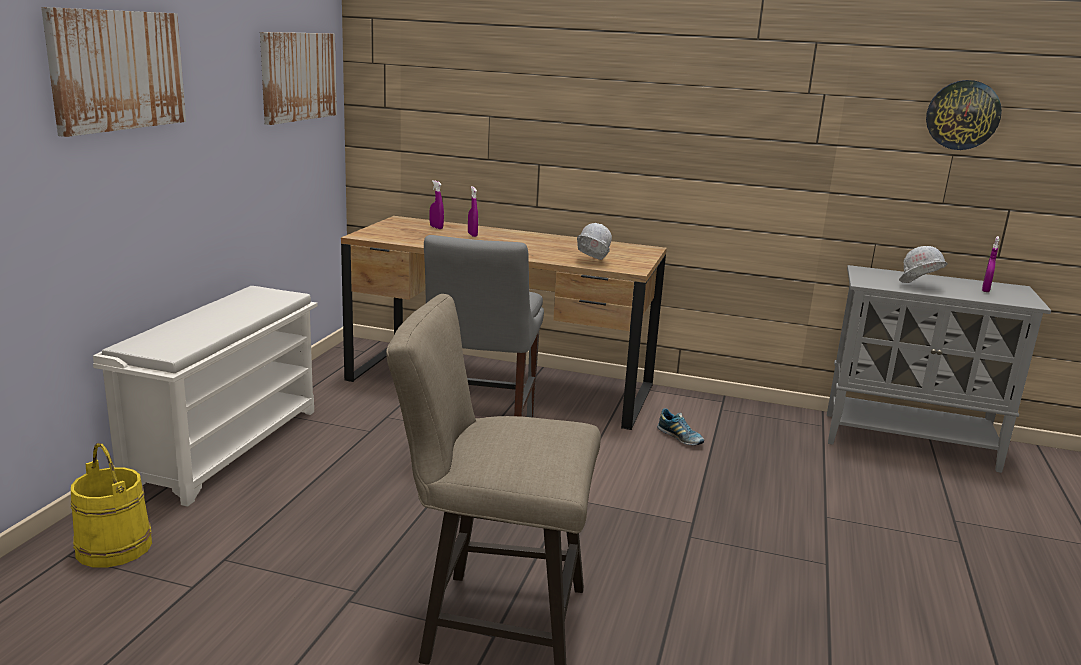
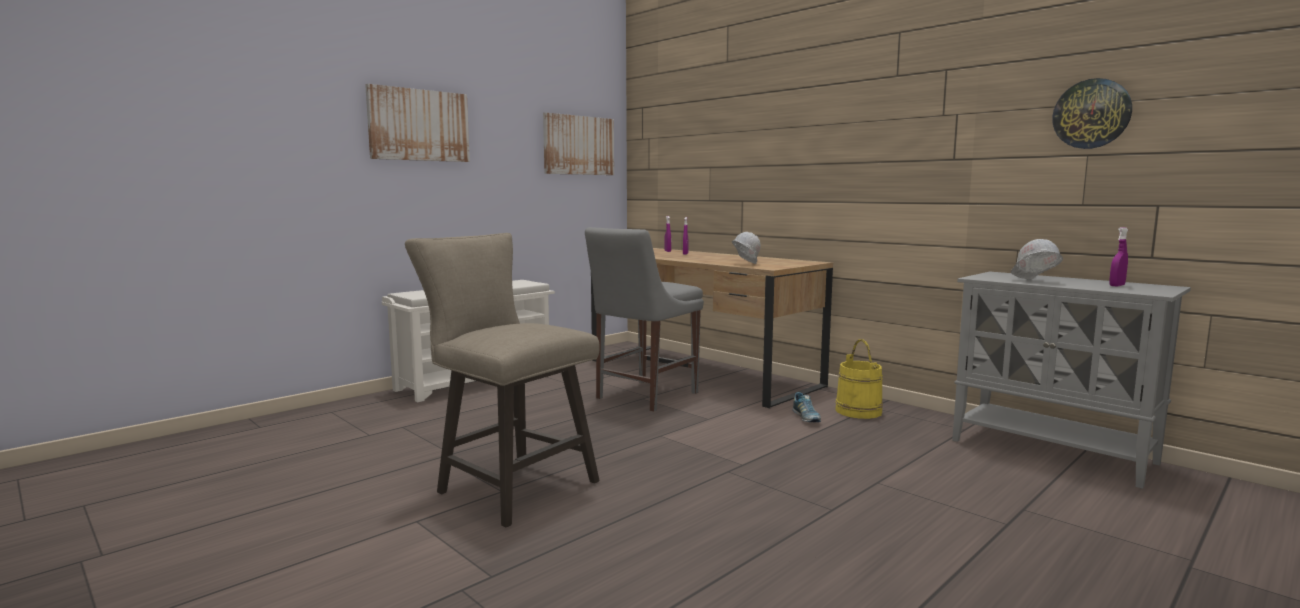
camera: 30 degrees right, 10 degrees down
(115, 547) = (357, 412): yellow bucket -> yellow bucket (858, 411)

